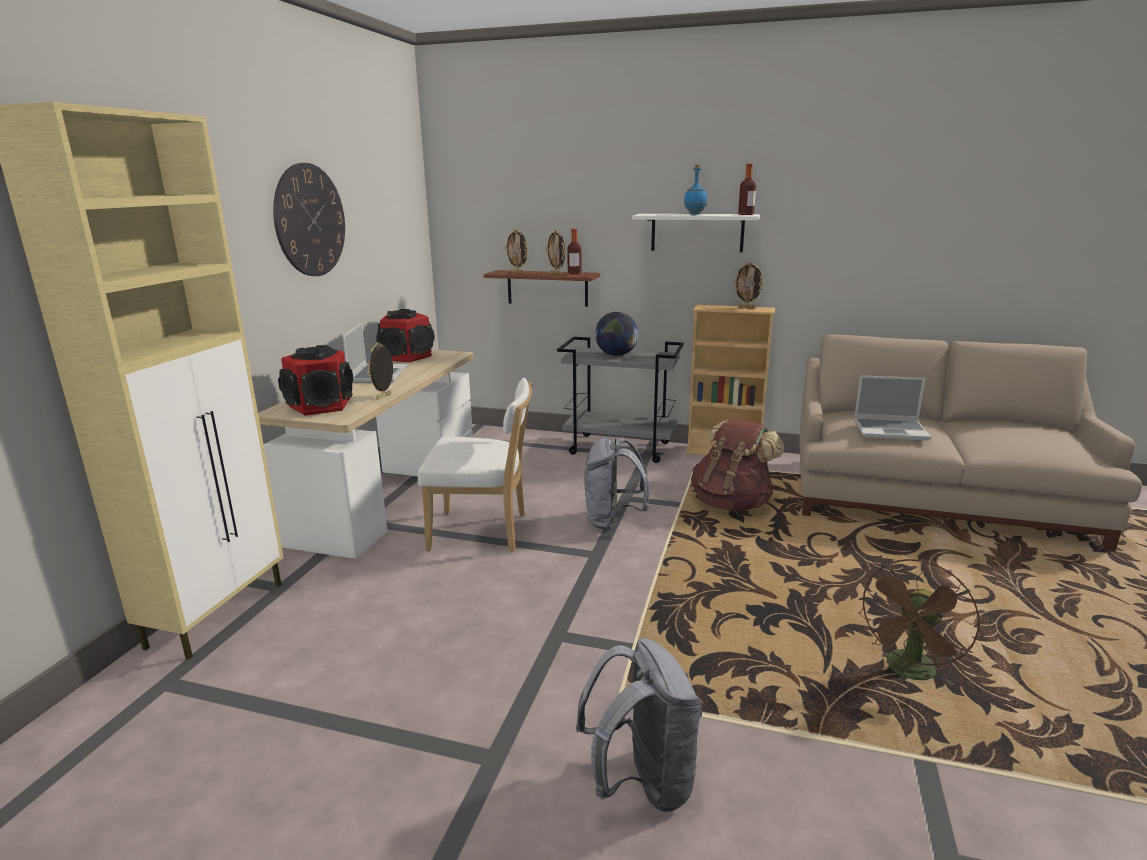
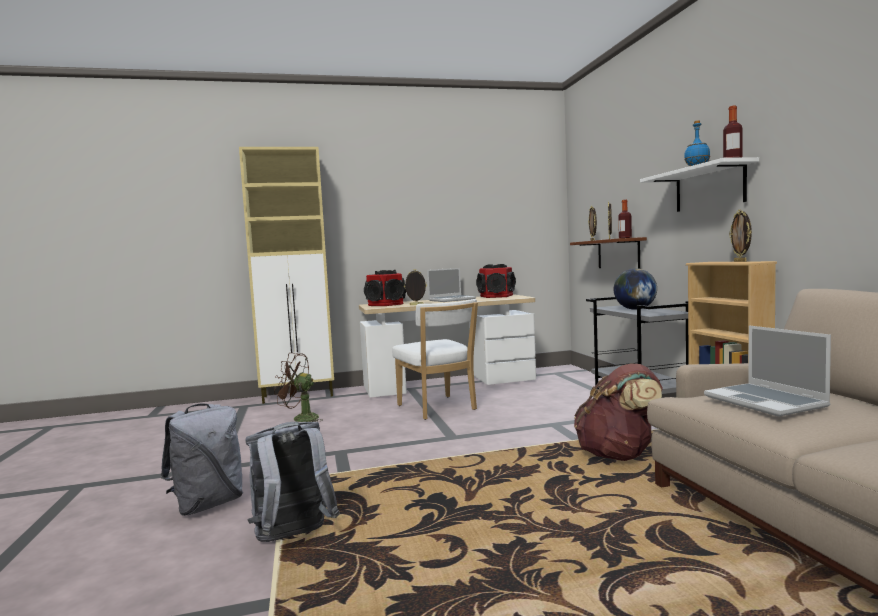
camera: 60 degrees right, 15 degrees down
(310, 220) = (429, 203): wall clock -> none
(613, 521) = (509, 429): grey backpack -> grey backpack (293, 538)
(909, 673) = (405, 581): brown fan -> brown fan (300, 419)

